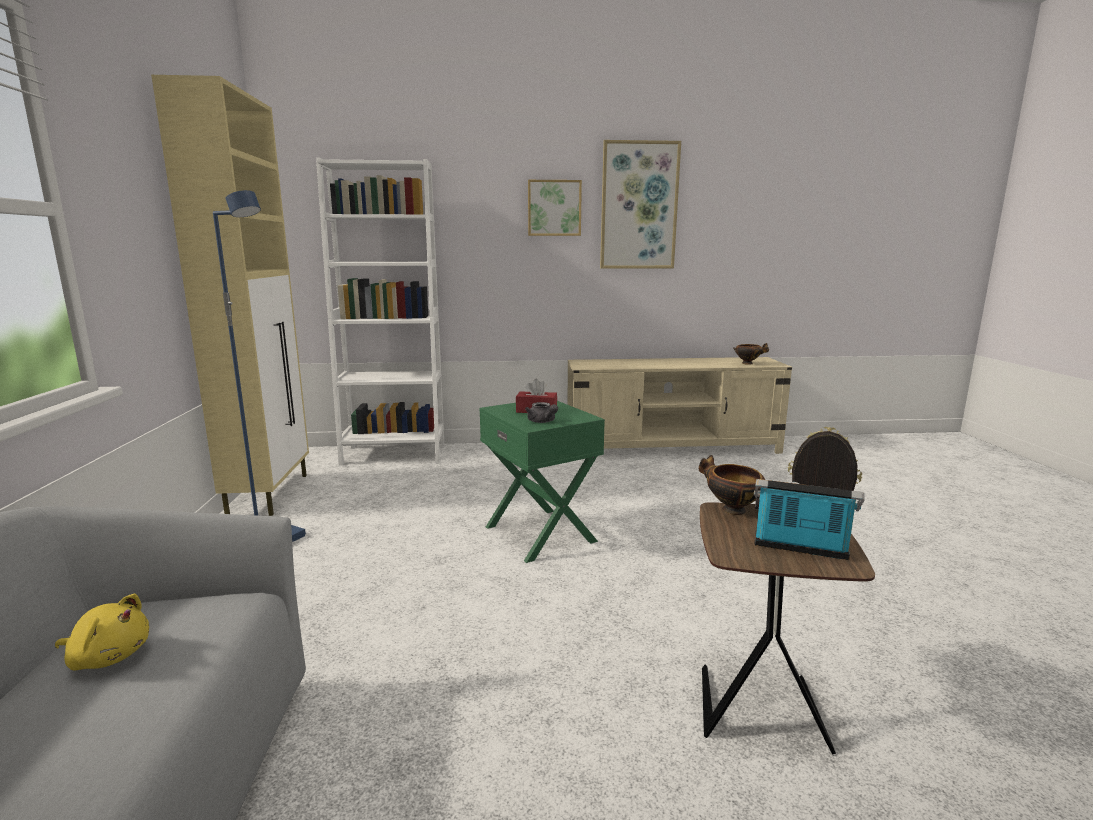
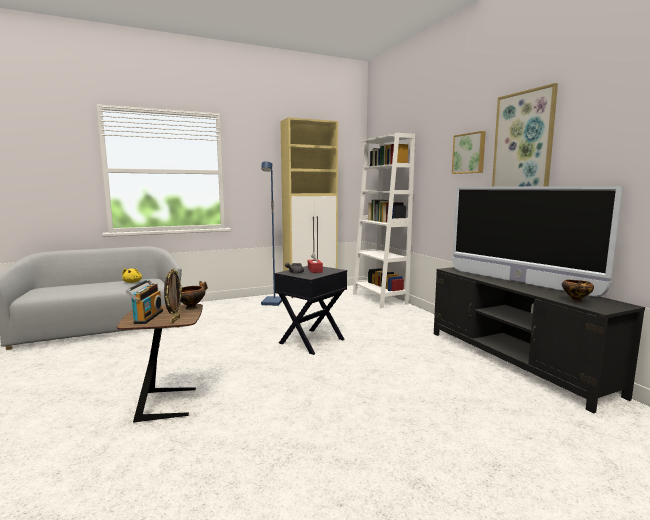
camera: 70 degrees right, 5 degrees down
(541, 533) = (312, 341): green side table -> black side table
(668, 362) = (518, 282): none -> television
(672, 447) = (514, 361): beige tv stand -> black tv stand

